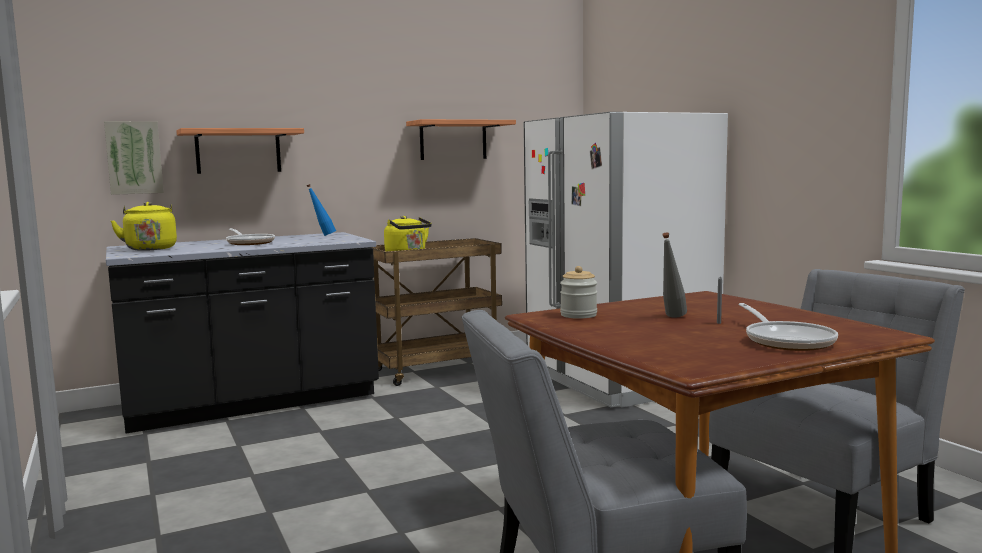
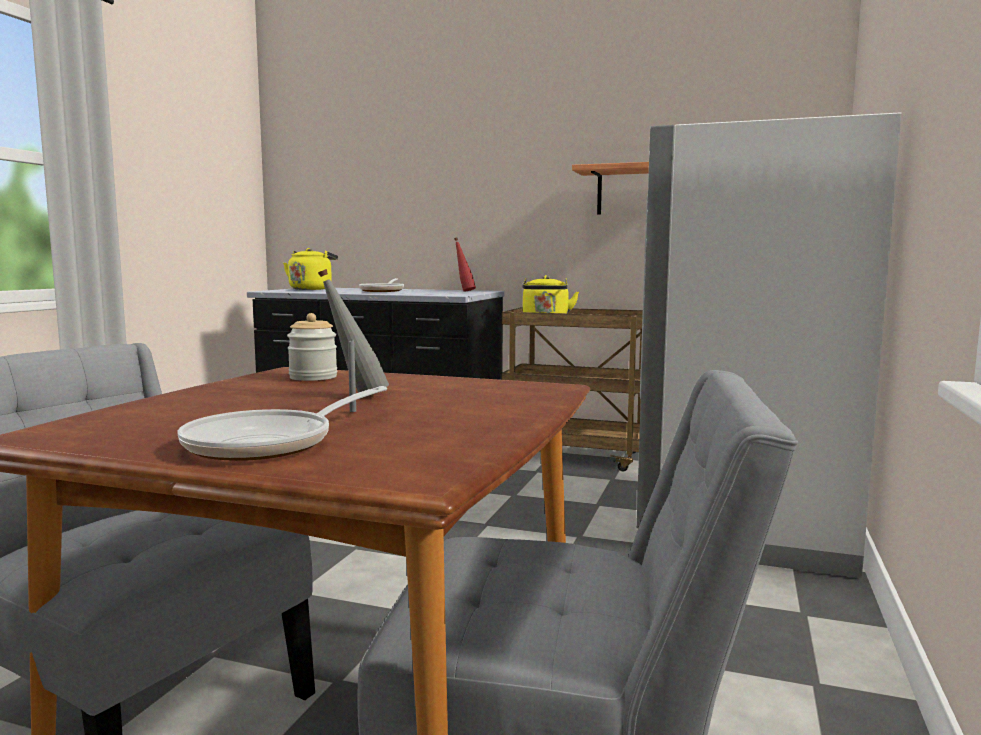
camera: 45 degrees right, 0 degrees up
(134, 157) = (334, 212): picture -> none
(238, 151) = (413, 205): shelf -> none
(322, 236) = (464, 291): blue bottle -> red bottle

